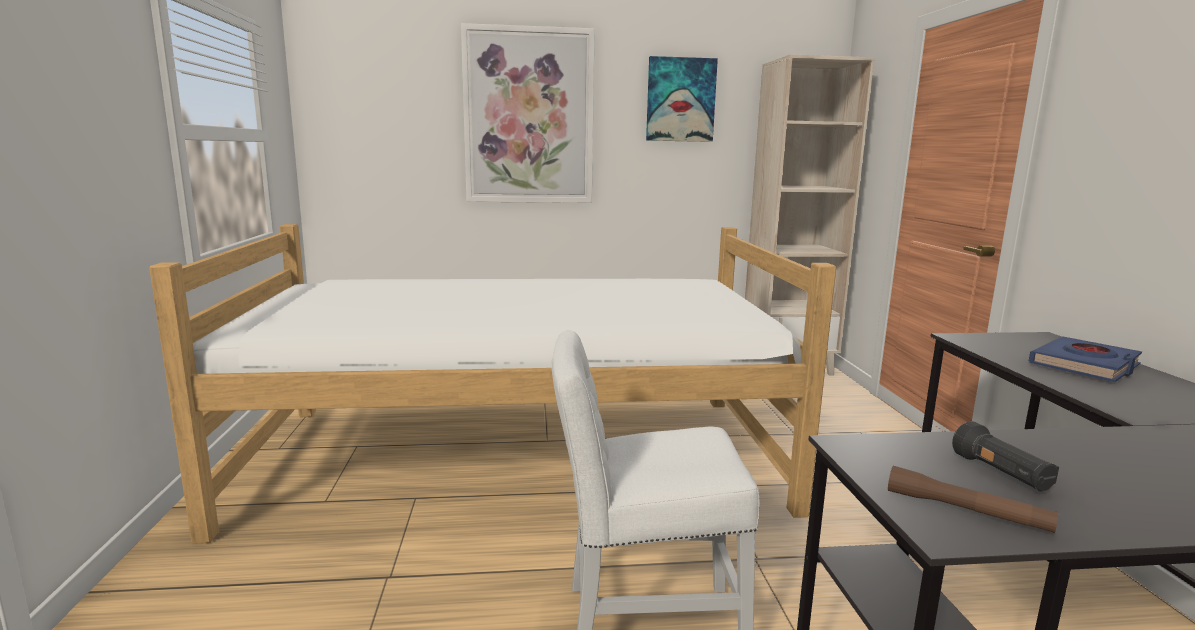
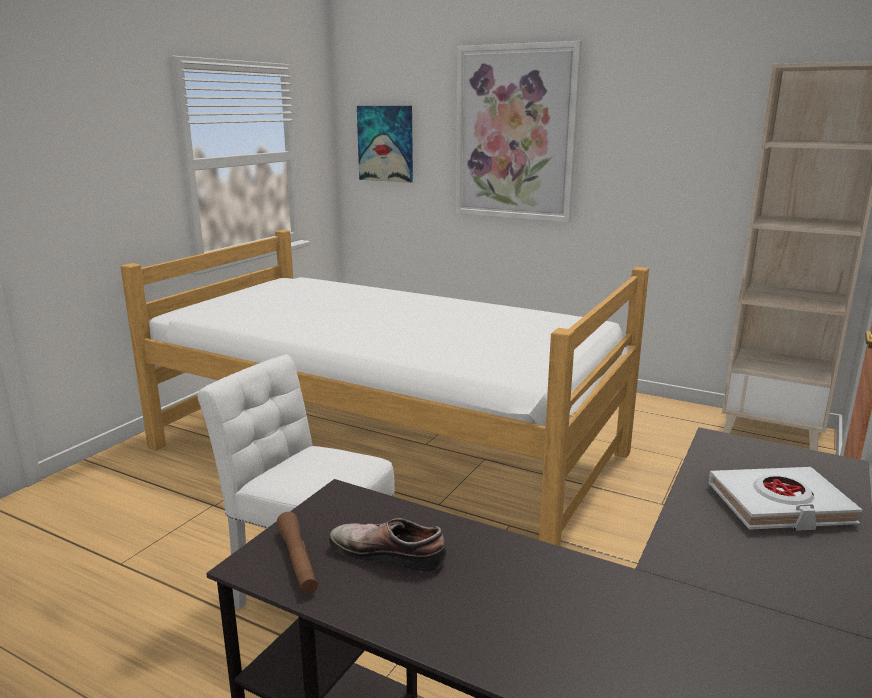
camera: 35 degrees right, 5 degrees up
(680, 100) = (674, 113): picture -> picture (386, 143)
(1001, 474) = (389, 552): black flashlight -> shoe
(1084, 365) = (779, 505): blue book -> white book

